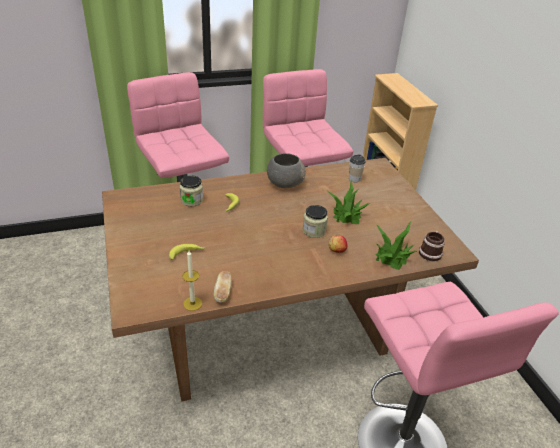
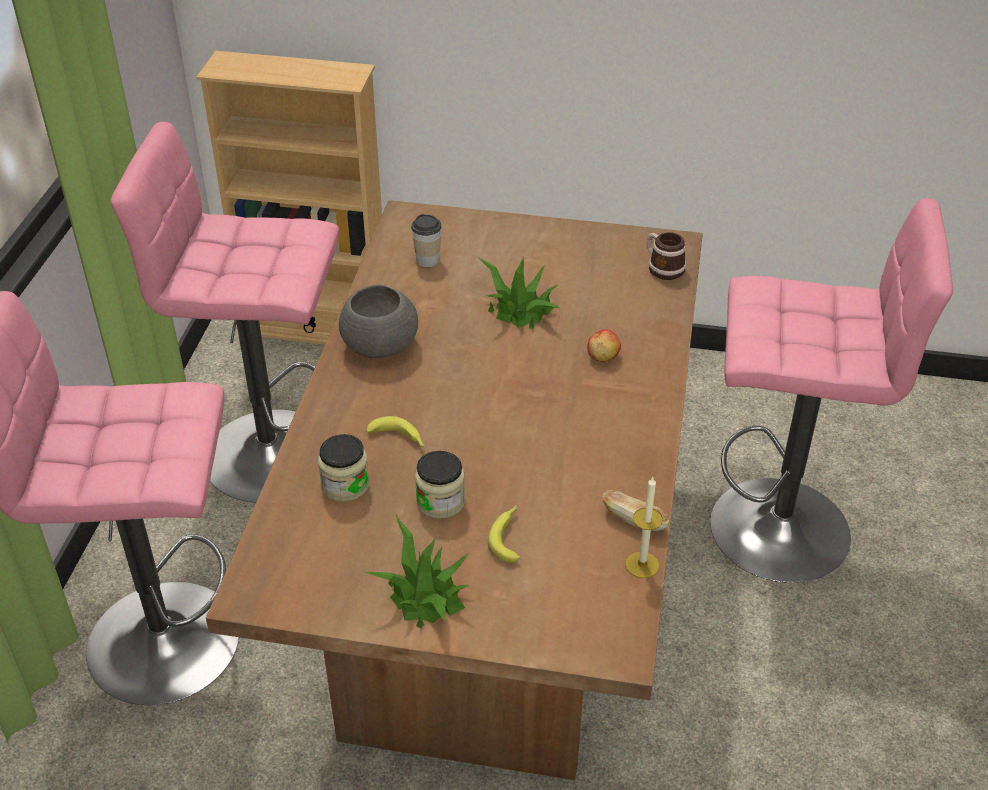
camera: 60 degrees left, 5 degrees up
(314, 231) = (540, 362): jar -> jar (440, 502)
(393, 256) = (649, 306): potted plant -> potted plant (425, 594)

